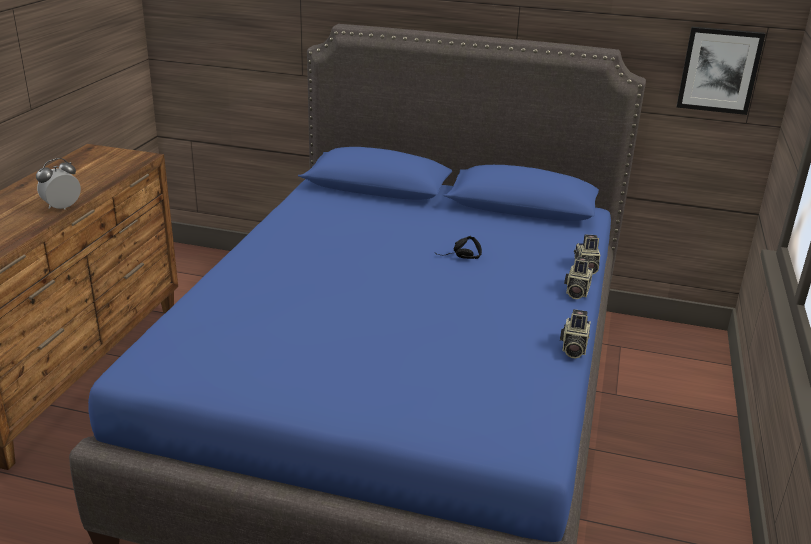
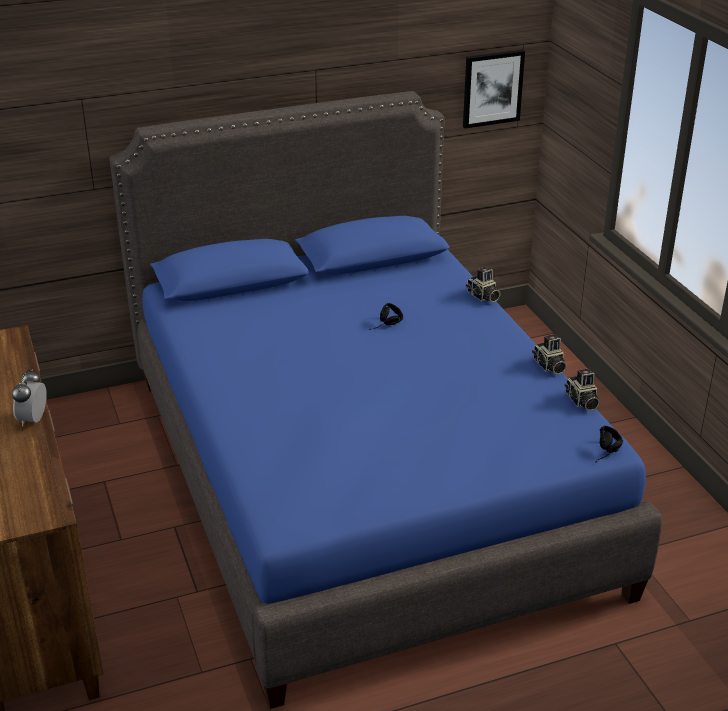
camera: 35 degrees left, 5 degrees up
(527, 455) = (608, 453): none -> black headphones
(576, 291) = (500, 320): camera -> camera (581, 401)

